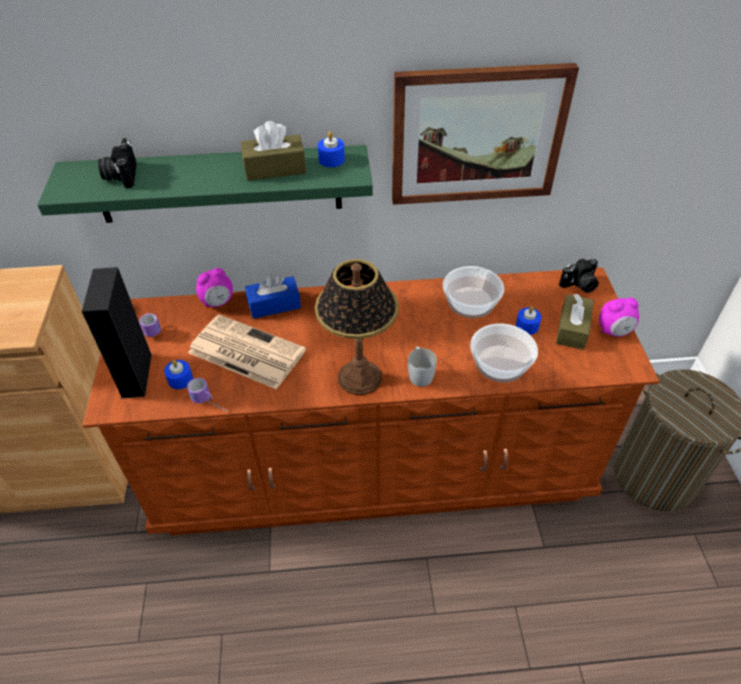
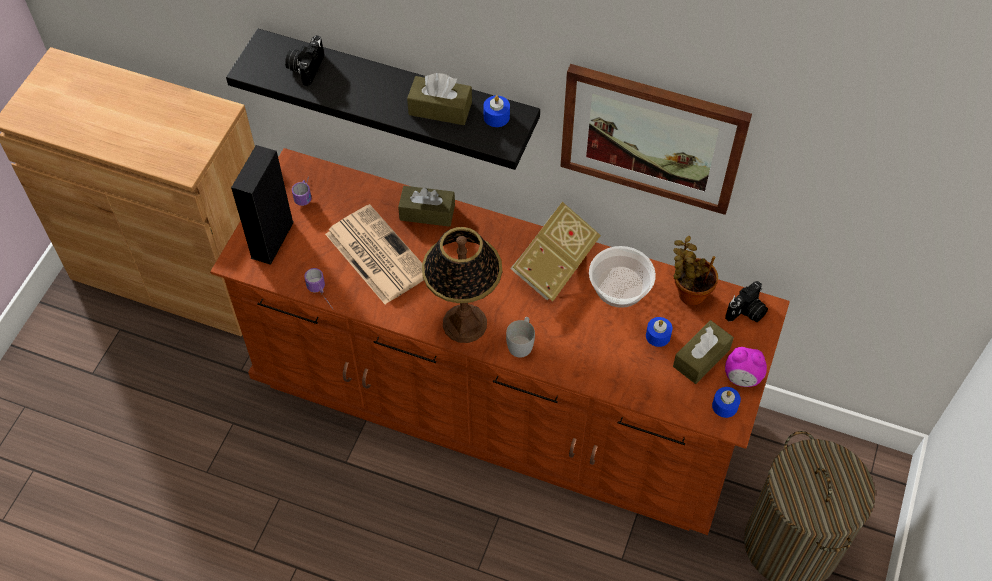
camera: 25 degrees right, 10 degrees up
(180, 379) = (307, 260): blue candle -> blue candle (725, 406)
(218, 302) = (376, 189): alarm clock -> none
(219, 184) = (398, 92): green shelf -> black shelf
(274, 305) = (427, 212): blue tissue box -> brown tissue box
(406, 306) = (553, 265): none -> book
(500, 363) = (604, 364): bowl -> none
(526, 288) = (688, 293): none -> potted plant
(579, 285) = (747, 312): camera -> camera turned 45 degrees counterclockwise

